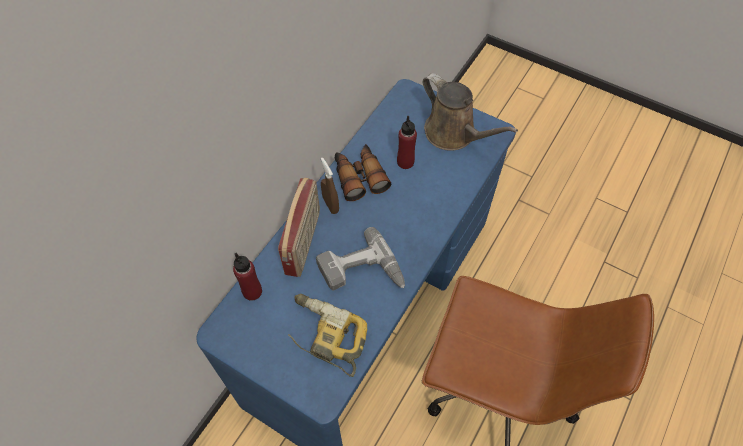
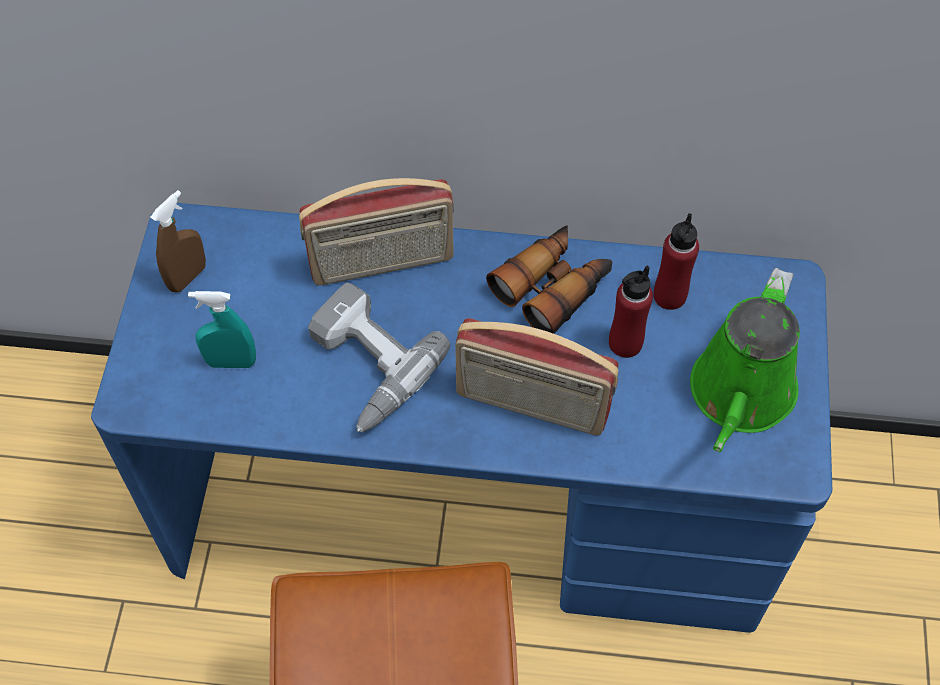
camera: 65 degrees right, 0 degrees up
(252, 291) = (263, 237): red bottle -> red bottle (669, 296)
(325, 336) = (231, 362): power drill -> turquoise spray bottle
(330, 205) = (472, 270): brown spray bottle -> brown spray bottle (187, 277)
(420, 212) = (531, 406): none -> radio
(453, 134) = (740, 396): brown watering can -> green watering can

